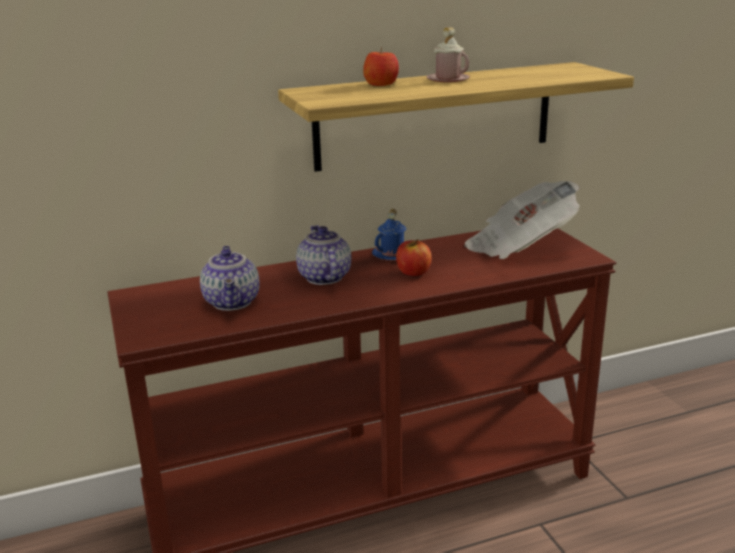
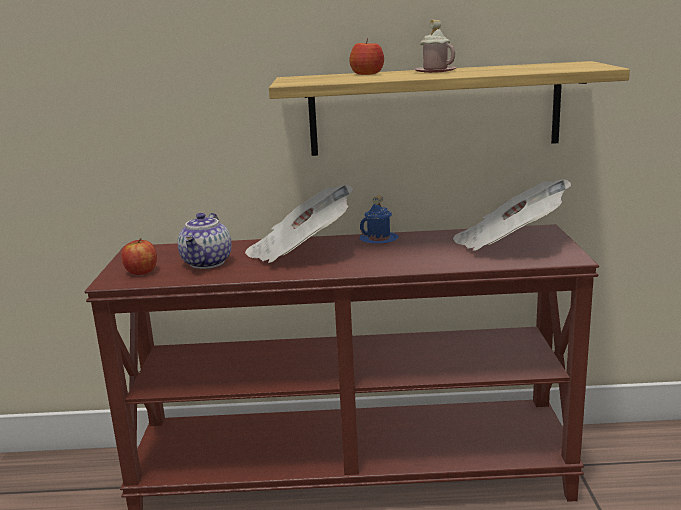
camera: 20 degrees right, 5 degrees down
(323, 277) = (300, 252): teapot -> newspaper
(413, 272) = (383, 255): apple -> apple (141, 271)

